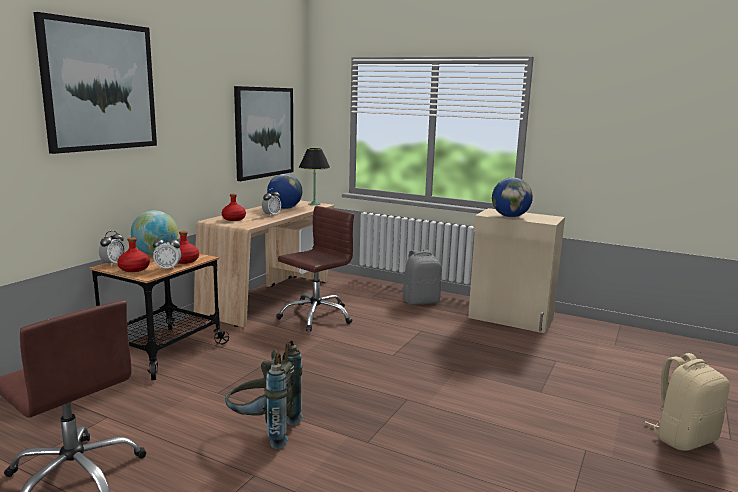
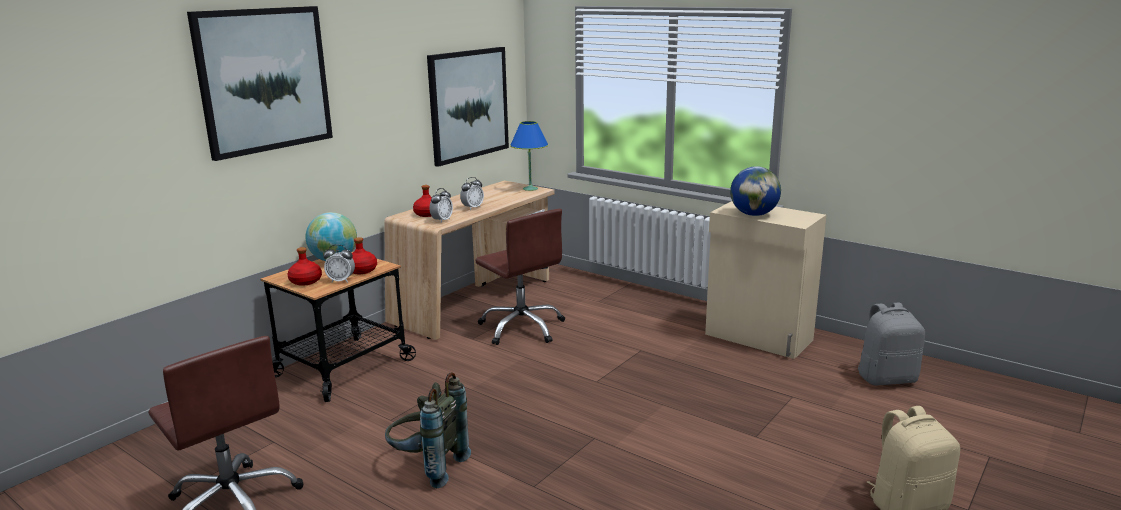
camera: 10 degrees right, 5 degrees up
(113, 264) = (286, 274): alarm clock -> alarm clock (442, 220)
(285, 208) = (492, 196): globe -> none
(314, 204) = (530, 189): black table lamp -> blue table lamp
(316, 316) = (522, 327): brown office chair -> brown office chair turned 90 degrees clockwise
(421, 301) = (654, 310): grey backpack -> grey backpack (886, 378)

